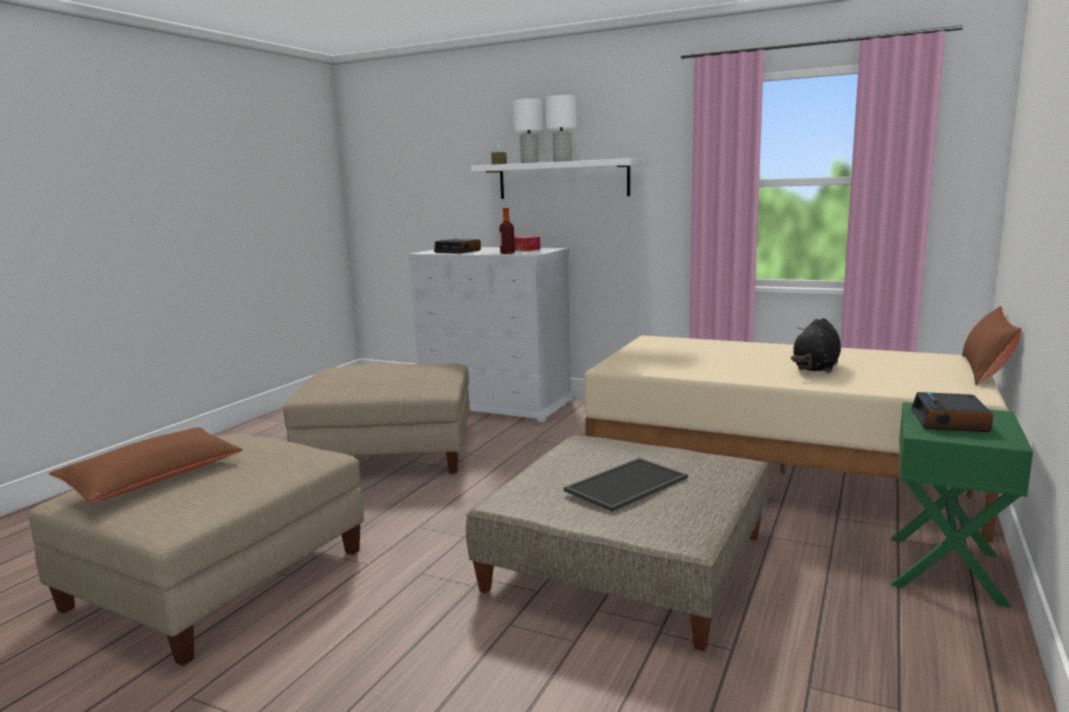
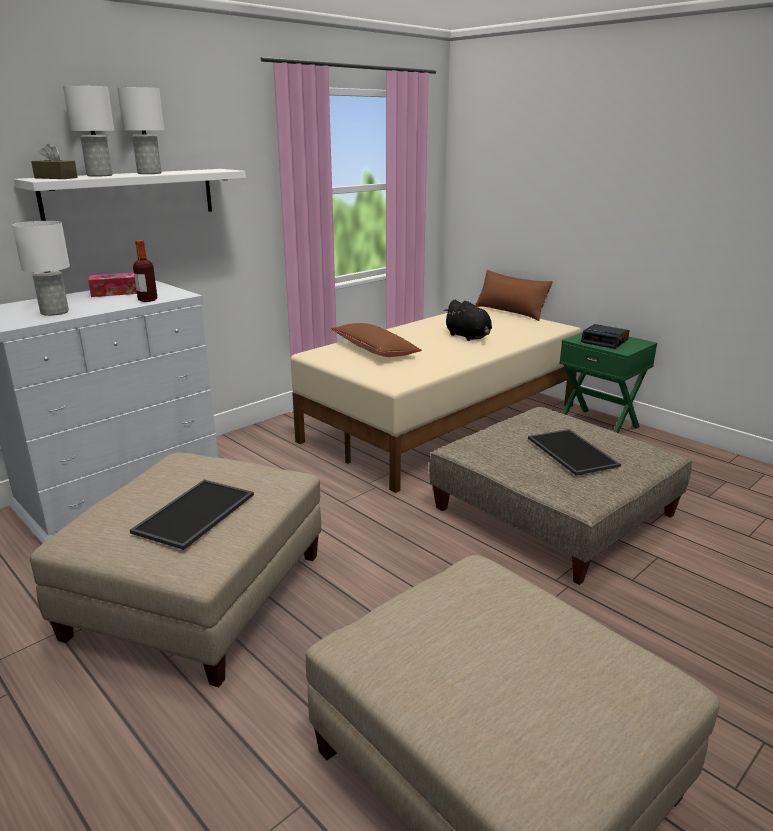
camera: 70 degrees left, 10 degrees up
(153, 478) = (517, 706): brown pillow -> brown pillow (375, 350)
(365, 379) = (195, 514): none -> tray
(458, 251) = (55, 312): alarm clock -> white table lamp

